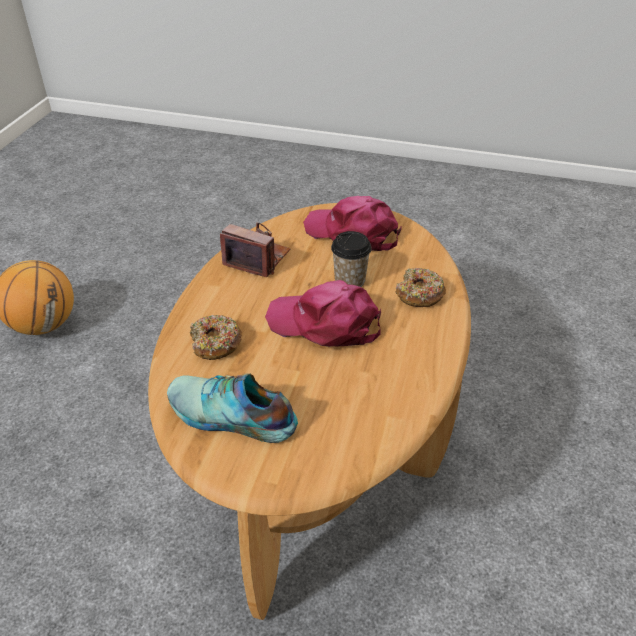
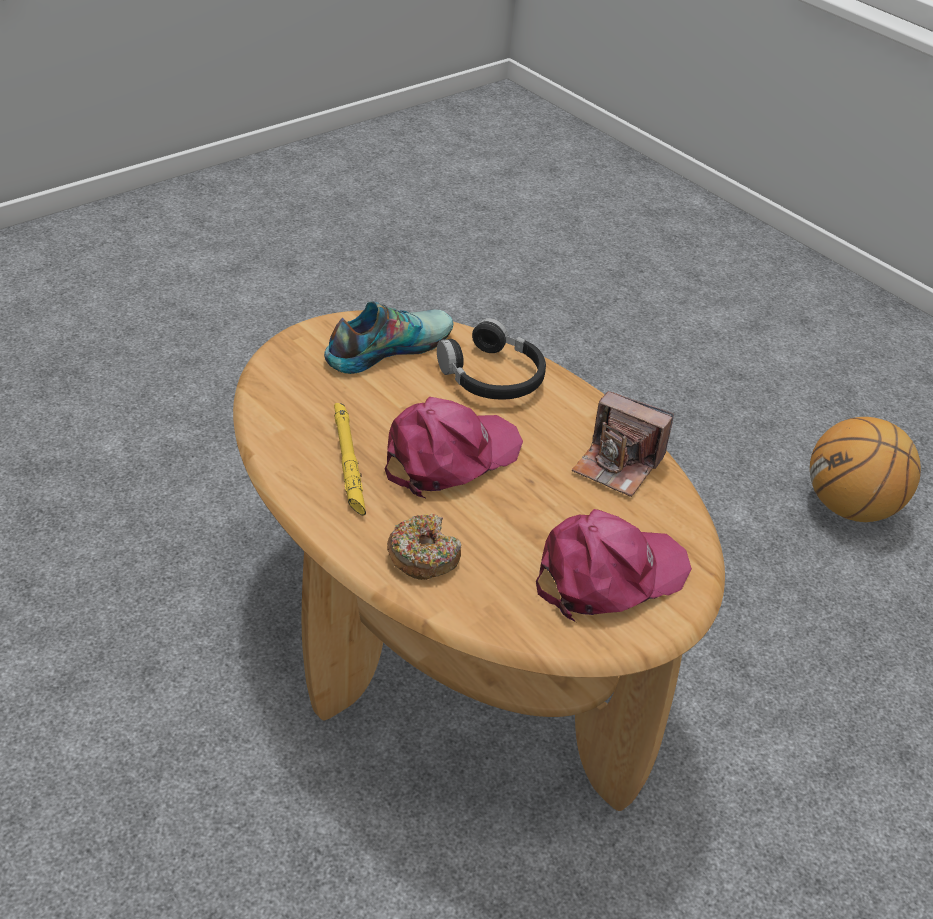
camera: 120 degrees right, 0 degrees up
(215, 344) = (492, 376): donut -> black headphones
(257, 259) = (617, 465): camera -> camera turned 60 degrees clockwise
(350, 281) = (505, 514): cup -> none
(383, 363) = (348, 462): none -> yellow flashlight

